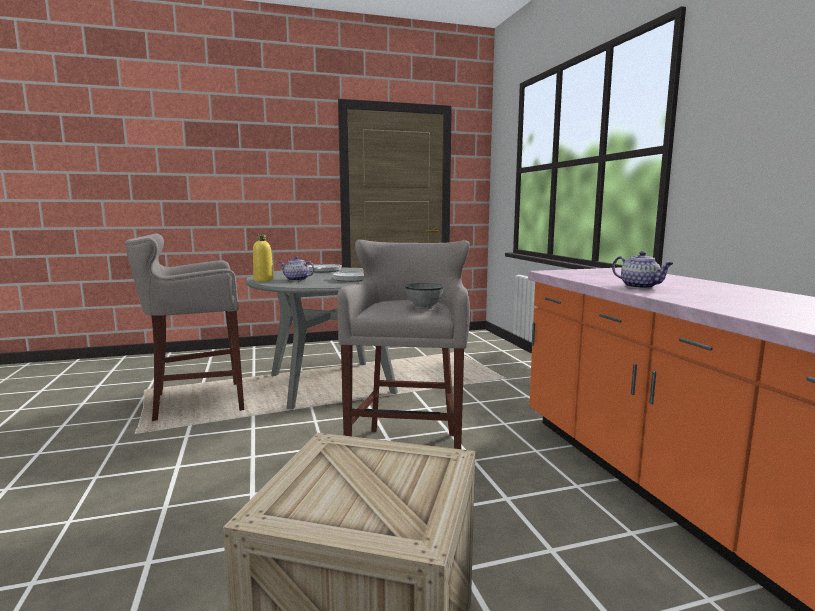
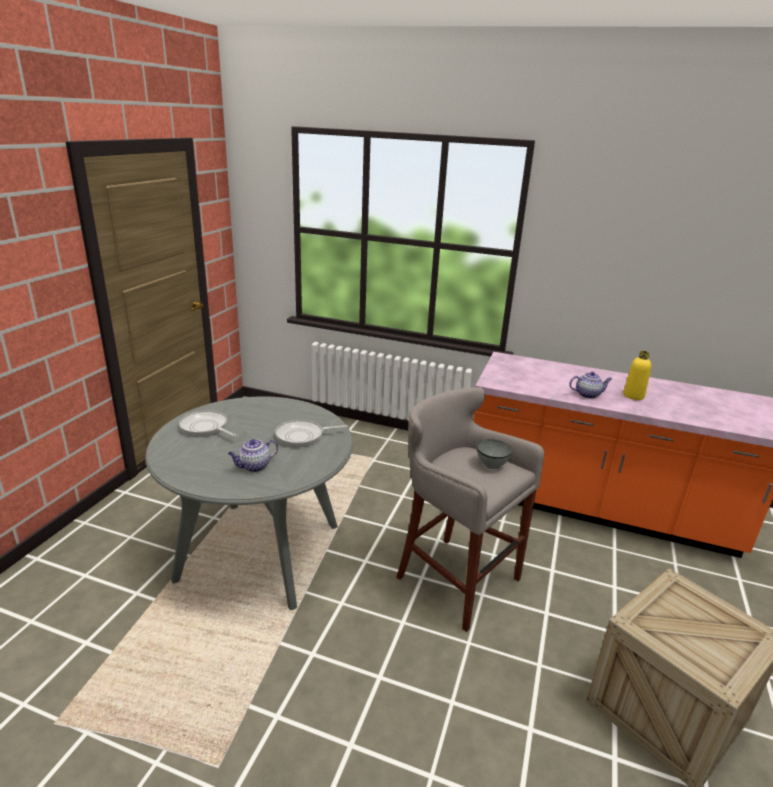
camera: 55 degrees left, 15 degrees up
(196, 402) = (176, 678): grey stool -> none
(263, 280) = (221, 486): yellow bottle -> yellow bottle (633, 396)

